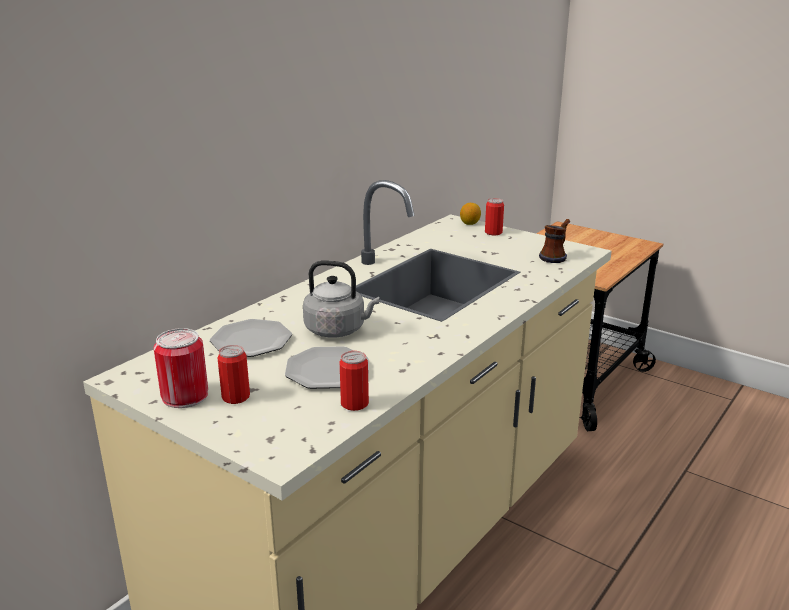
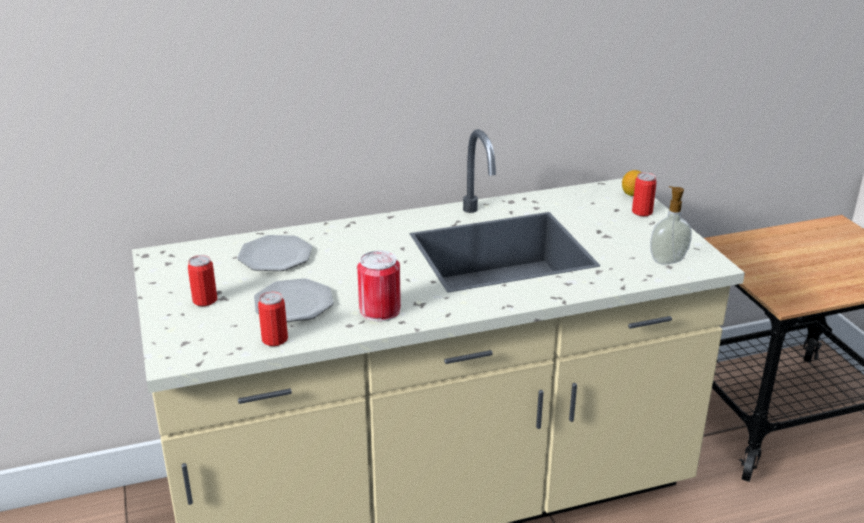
camera: 35 degrees right, 5 degrees up
(185, 396) = (175, 286): can -> can (380, 310)
(338, 330) = (351, 270): grey kettle -> none
(556, 256) = (667, 260): mug -> soap dispenser

